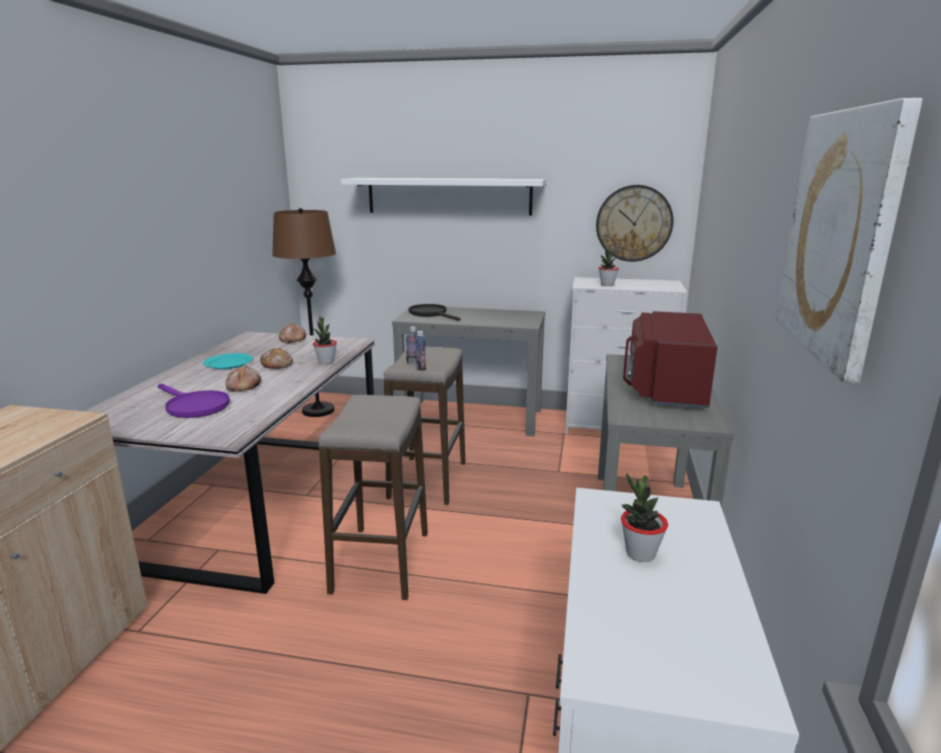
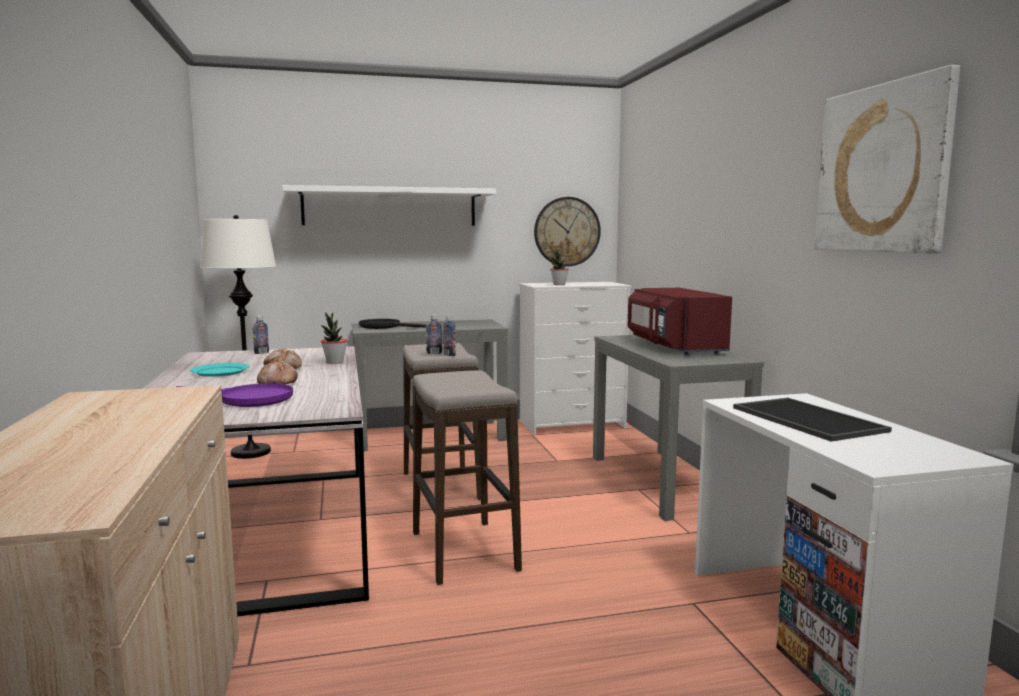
camera: 25 degrees left, 10 degrees down
(292, 340) = (261, 353): bread -> bottle
(318, 410) = (251, 452): brown floor lamp -> white floor lamp
(640, 554) = (804, 419): potted plant -> tray

